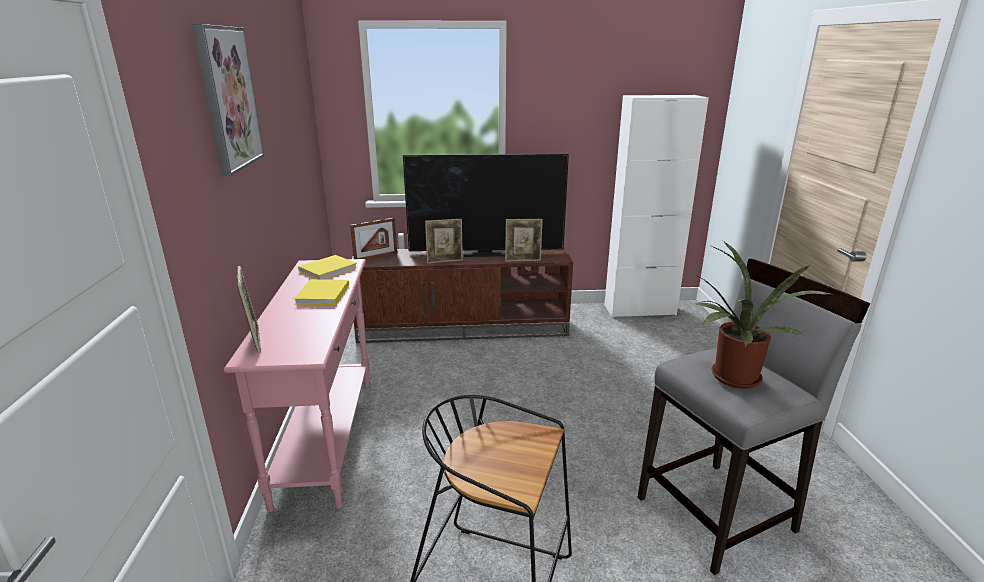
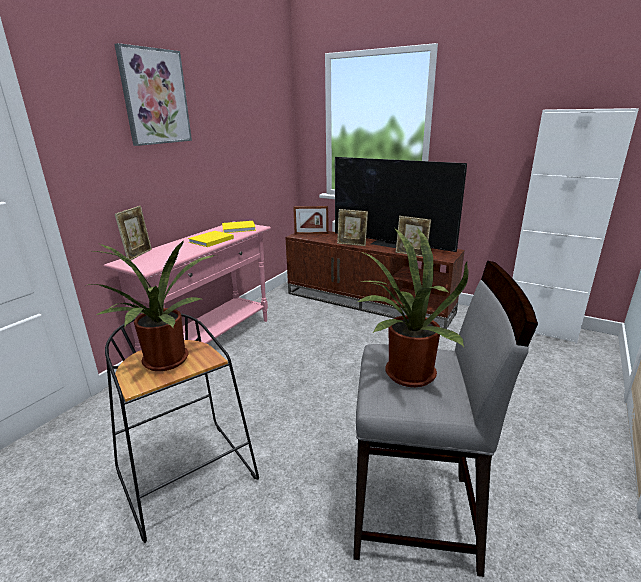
camera: 35 degrees right, 0 degrees up
(507, 458) = (165, 363): none -> potted plant

